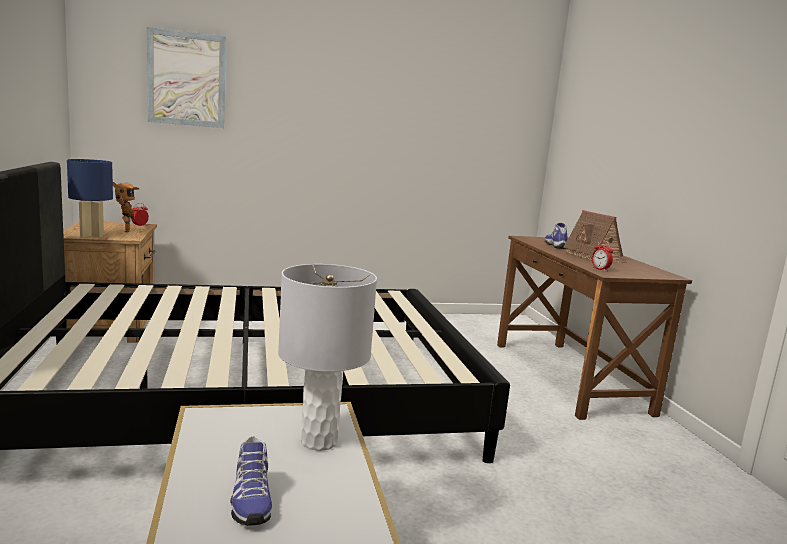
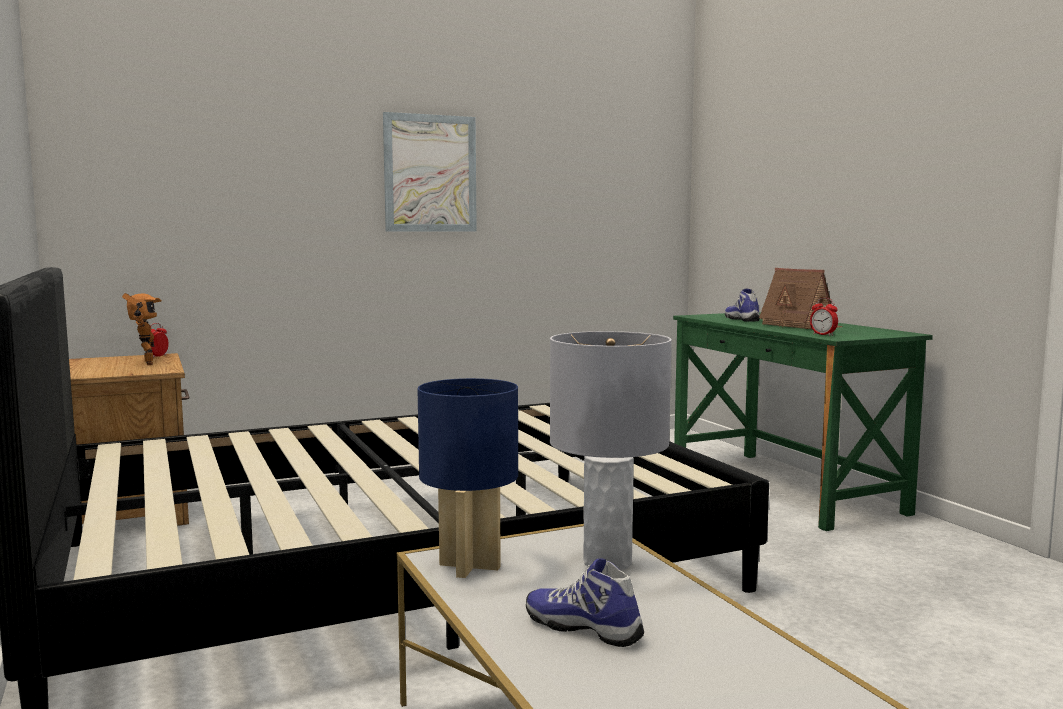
camera: 10 degrees left, 5 degrees down
(91, 235) = (105, 372): blue table lamp -> blue table lamp (468, 566)
(186, 79) = (207, 142): picture -> picture (430, 173)
(250, 500) = (585, 628): shoe -> shoe turned 150 degrees clockwise
(568, 377) = (783, 488): brown desk -> green desk

